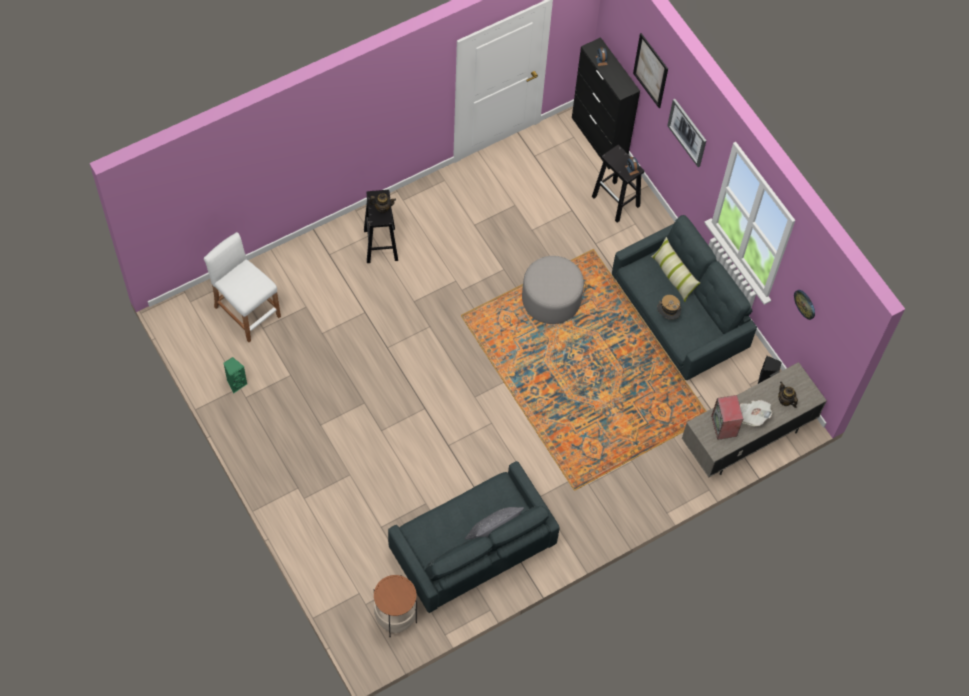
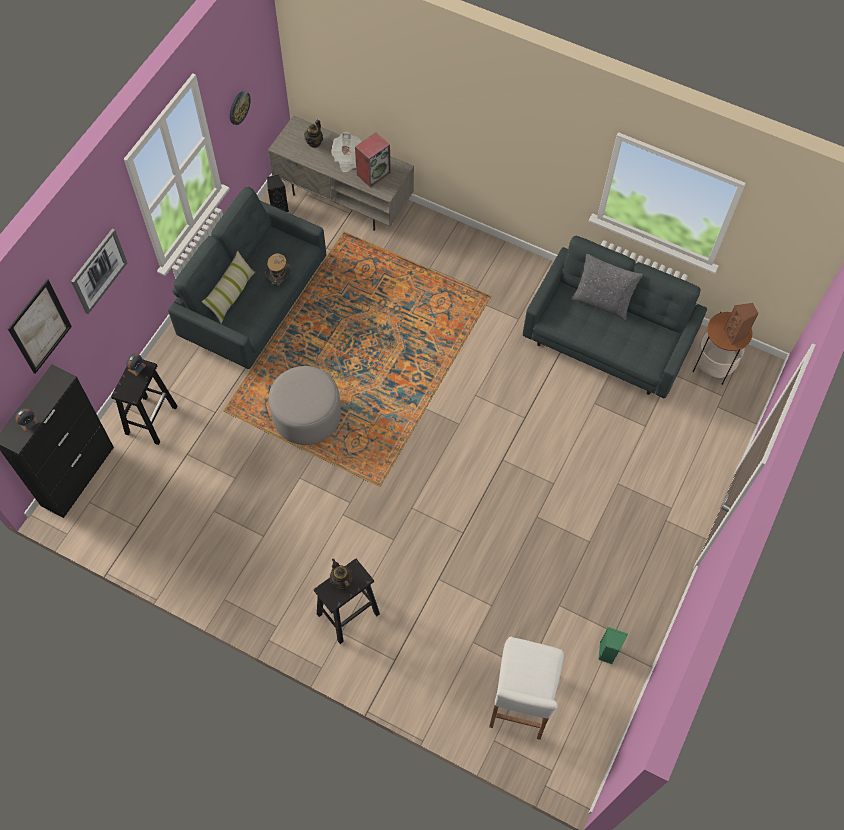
camera: 120 degrees left, 0 degrees up
(388, 595) = (735, 335): none -> brown speaker

